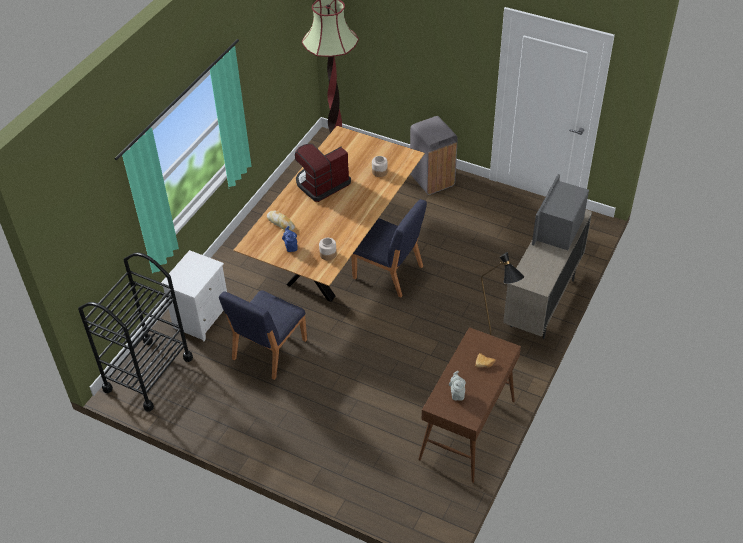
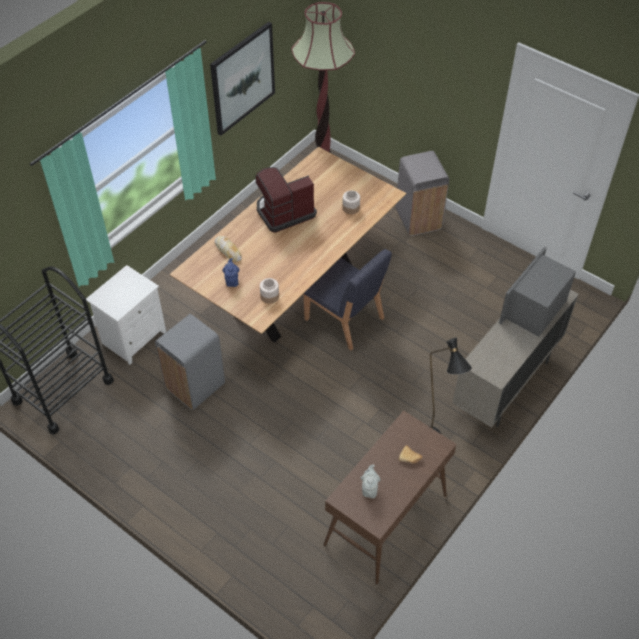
camera: 10 degrees right, 5 degrees up
(264, 72) = (242, 78): none -> picture
(268, 350) = (194, 386): blue chair -> grey trash can

